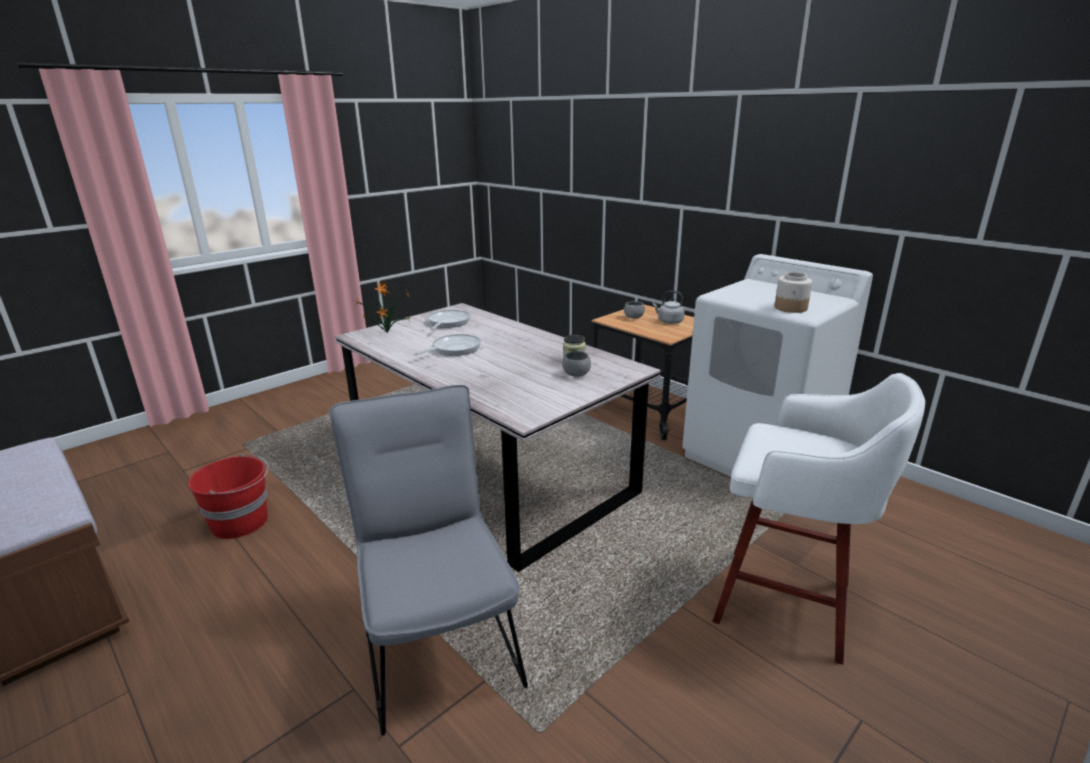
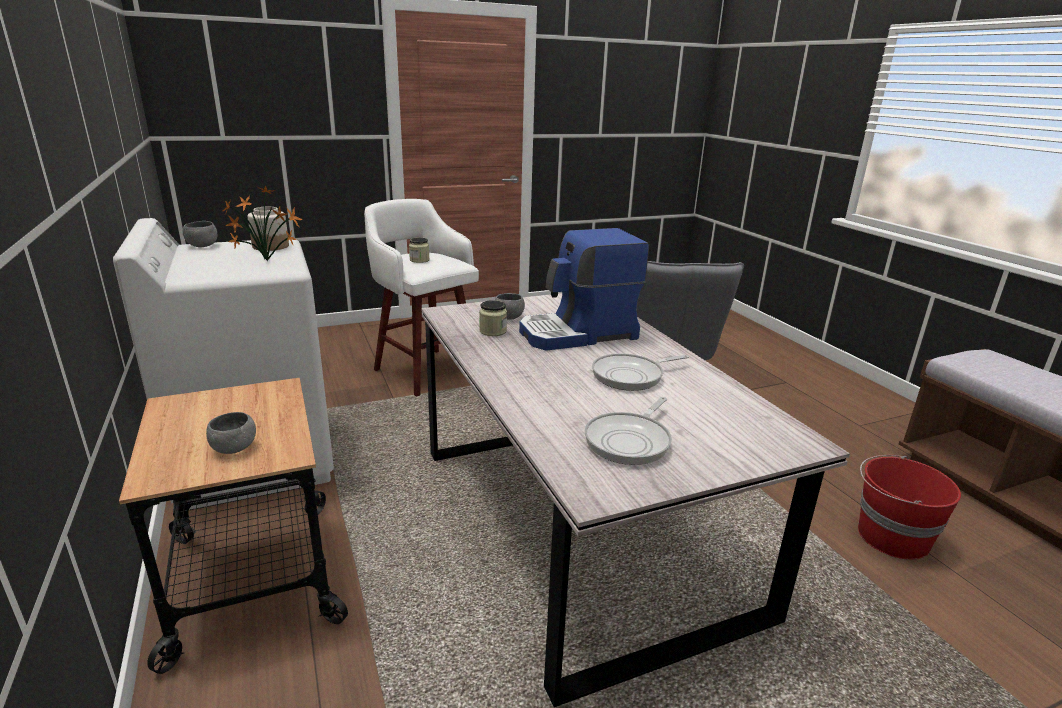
camera: 160 degrees left, 0 degrees up
(385, 333) = (750, 437): potted plant -> potted plant (268, 261)
(505, 371) = (578, 334): none -> coffee machine
(669, 321) = (204, 420): grey kettle -> none
(805, 445) = (419, 260): none -> jar
(833, 300) = (202, 246): none -> grey bowl

